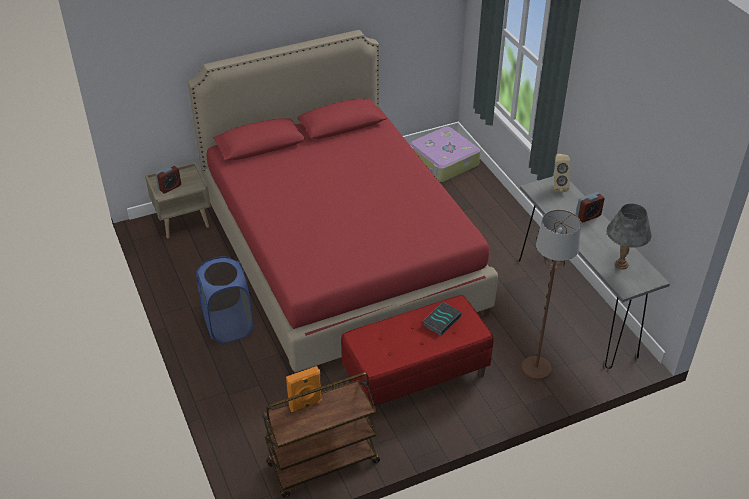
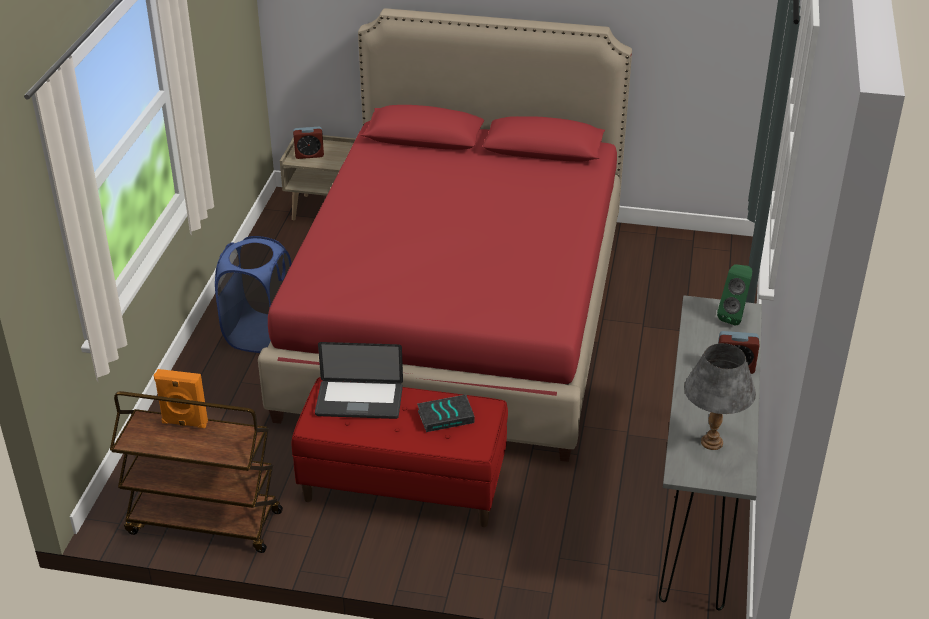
camera: 35 degrees right, 5 degrees down
(383, 336) = (359, 401): none -> laptop
(443, 162) = (701, 264): suitcase -> none
(536, 369) = (562, 552): brown floor lamp -> none
(557, 186) = (734, 316): beige speaker -> green speaker

